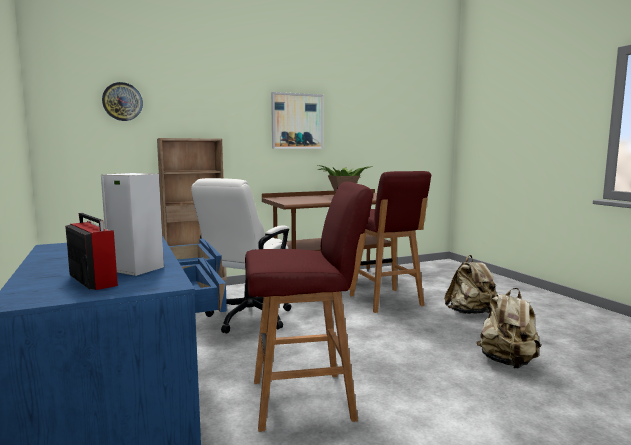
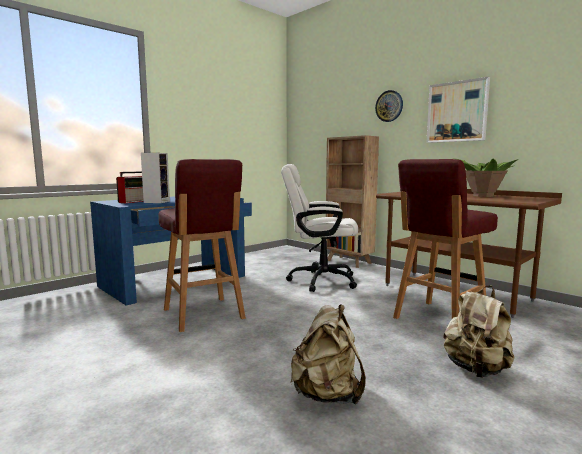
camera: 70 degrees right, 0 degrees up
(122, 101) = (326, 114): wall clock -> wall clock (389, 106)

